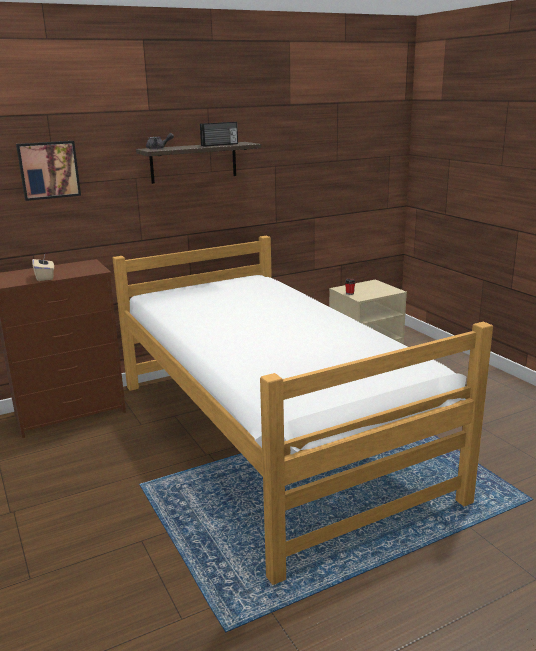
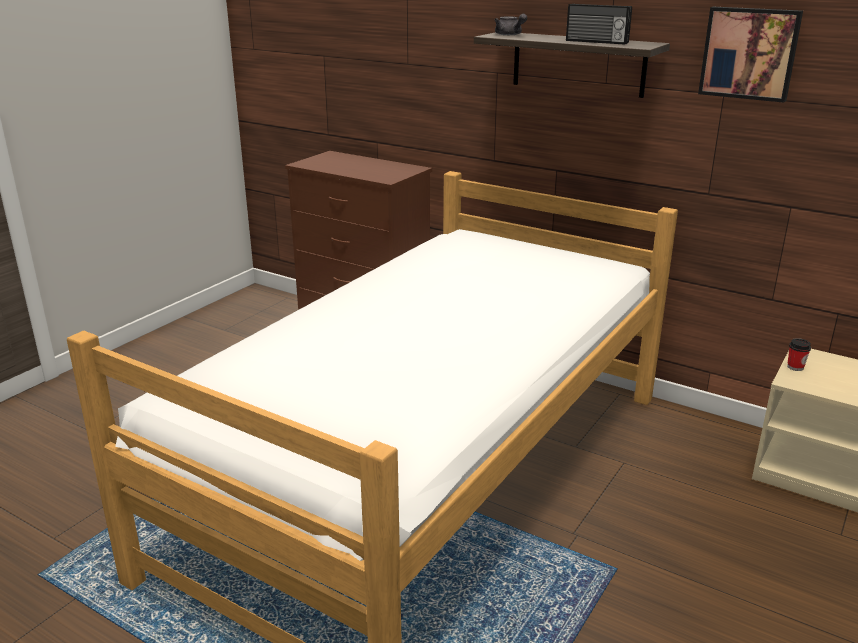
camera: 60 degrees right, 5 degrees up
(45, 277) = (340, 169): beige tissue box -> none
(48, 170) = (399, 44): picture -> picture (749, 53)

